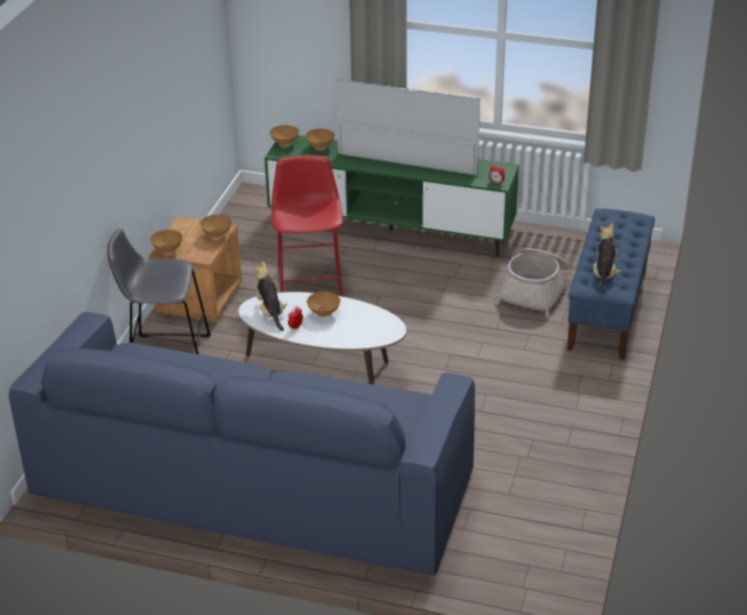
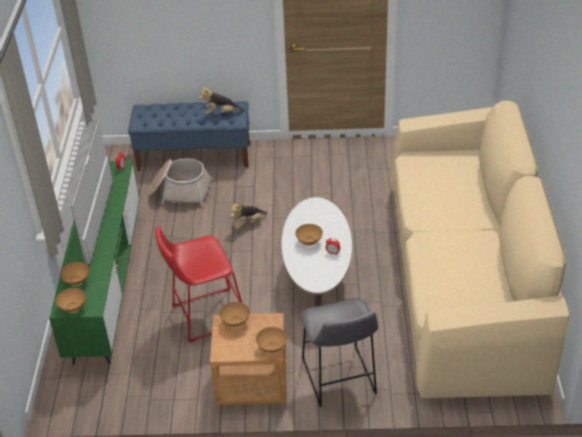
camera: 105 degrees left, 5 degrees up
(253, 485) = (463, 279): blue sofa -> beige sofa
(271, 313) = (320, 271): plush toy -> plush toy (247, 223)

